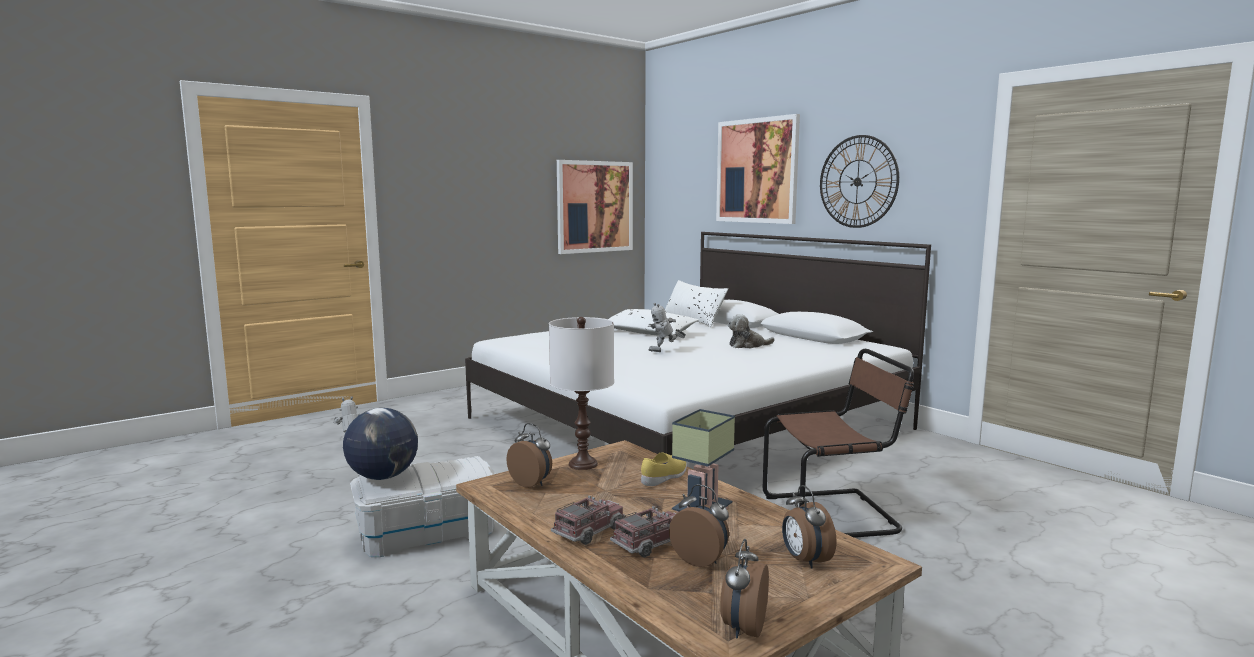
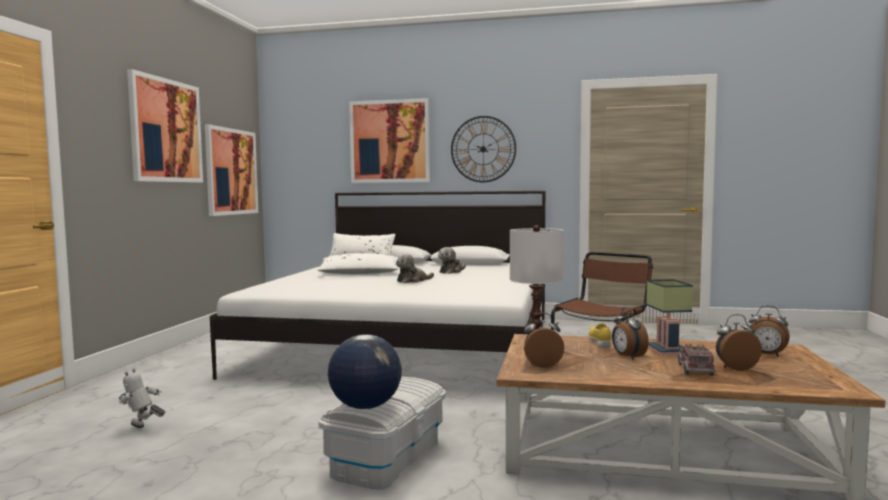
camera: 40 degrees left, 5 degrees down
(502, 171) = (166, 131): none -> picture
(589, 531) = (653, 374): toy truck -> none
(665, 352) = (413, 281): toy robot -> plush toy
(743, 628) = (833, 383): alarm clock -> alarm clock (627, 357)

